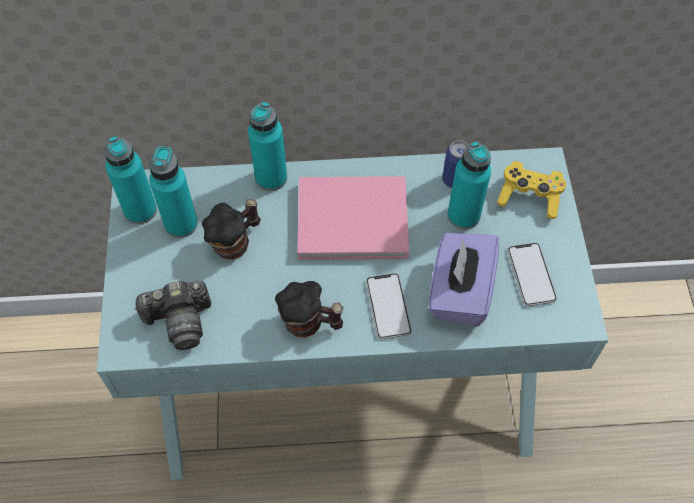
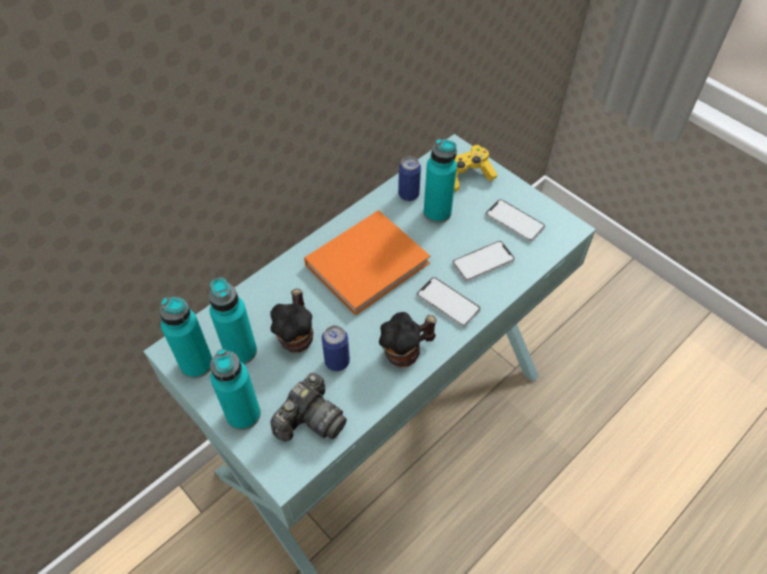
camera: 40 degrees left, 5 degrees down
(245, 288) = (337, 361): none -> can
(271, 178) = (279, 274): turquoise bottle -> turquoise bottle (243, 414)
(356, 220) = (370, 262): pink book -> orange book
(459, 292) = (483, 262): purple tissue box -> phone

